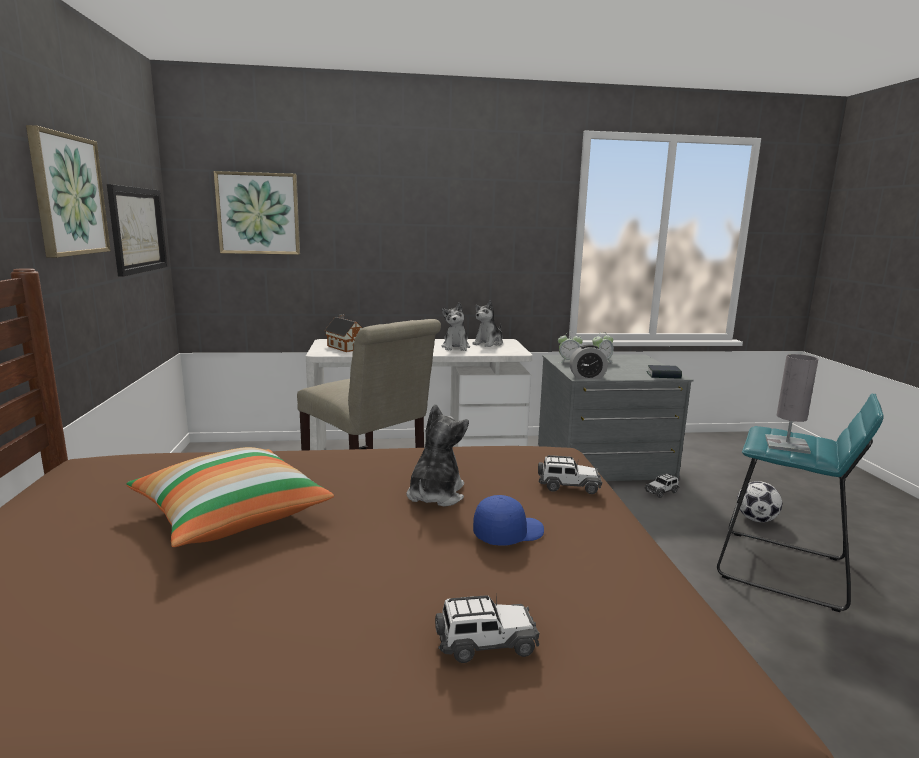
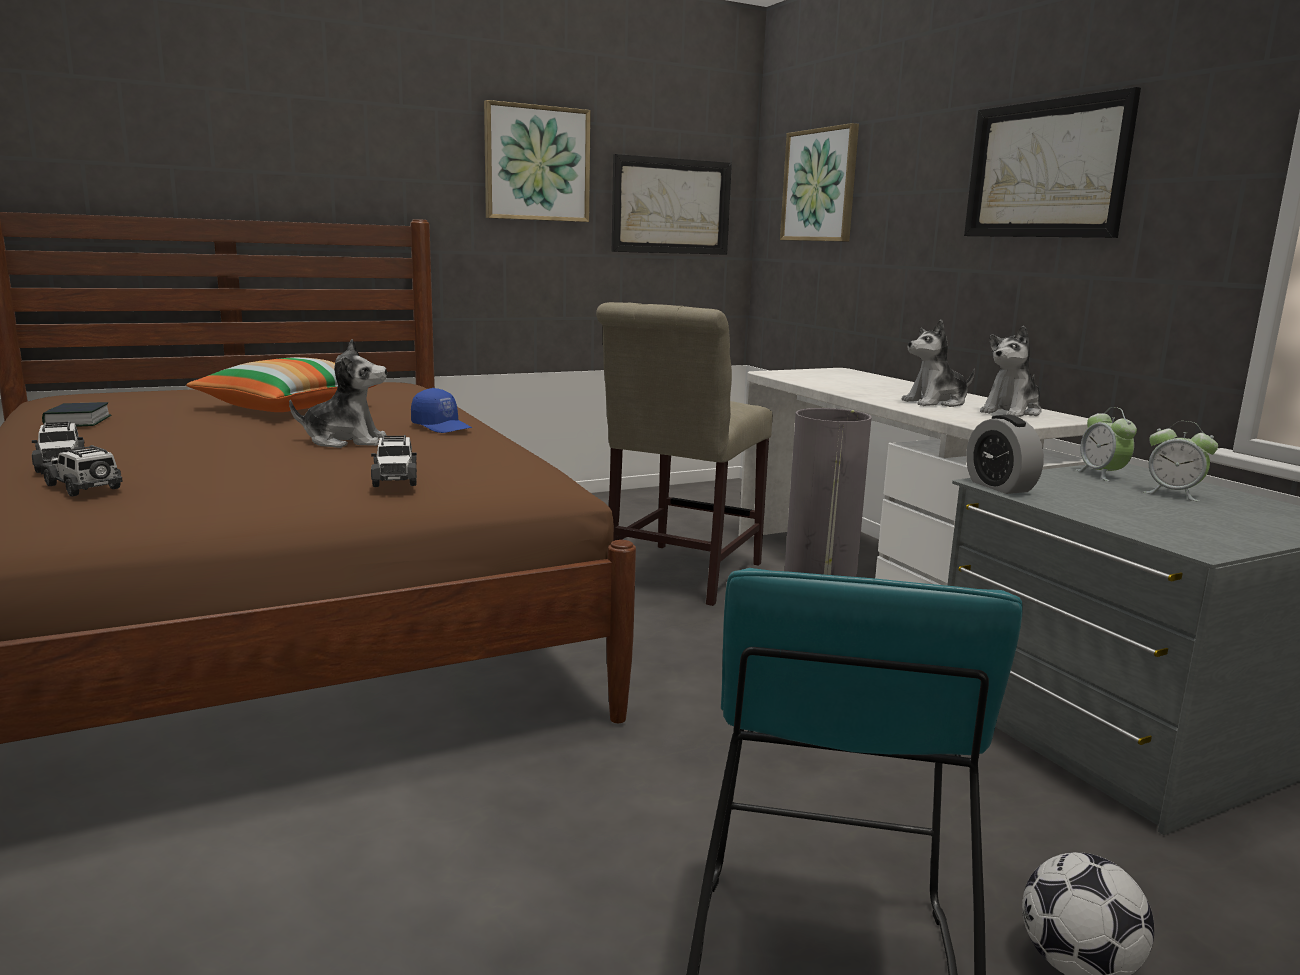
camera: 70 degrees right, 0 degrees up
(346, 347) = (820, 375): toy house -> none
(458, 217) = (1046, 169): none -> picture
(488, 343) = (1011, 412): plush toy -> plush toy turned 60 degrees counterclockwise
(508, 533) = (255, 462): blue cap -> blue cap (442, 427)
(661, 492) = (1052, 809): toy car -> toy car (84, 487)
(663, 375) = (1175, 538): book -> book (78, 422)

